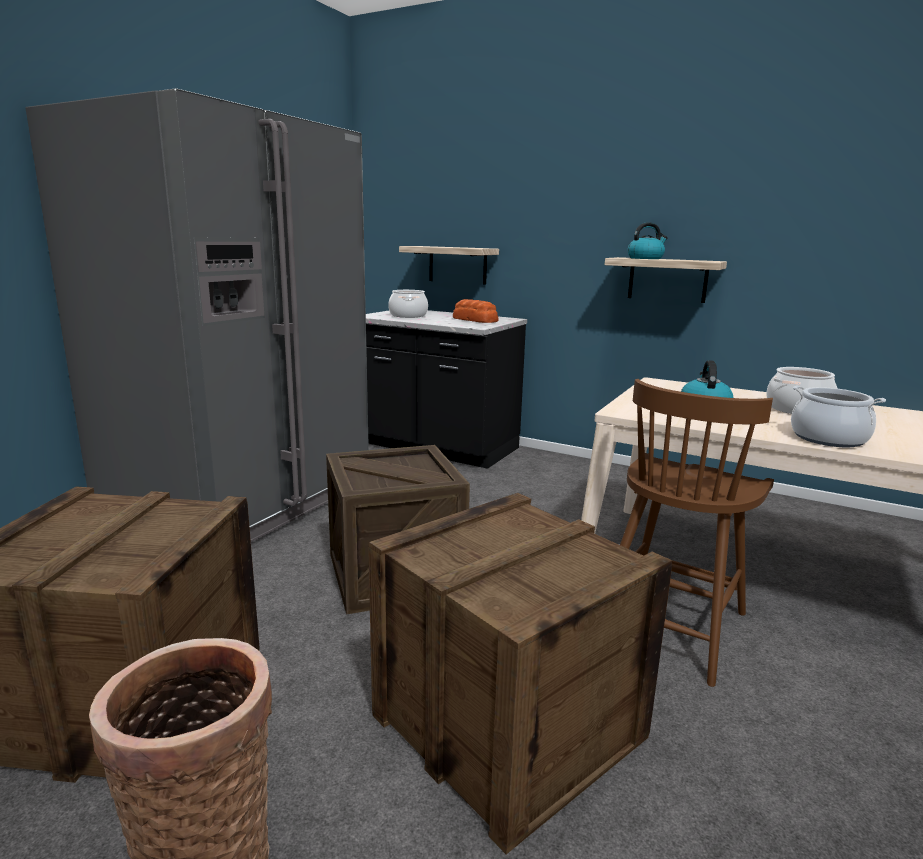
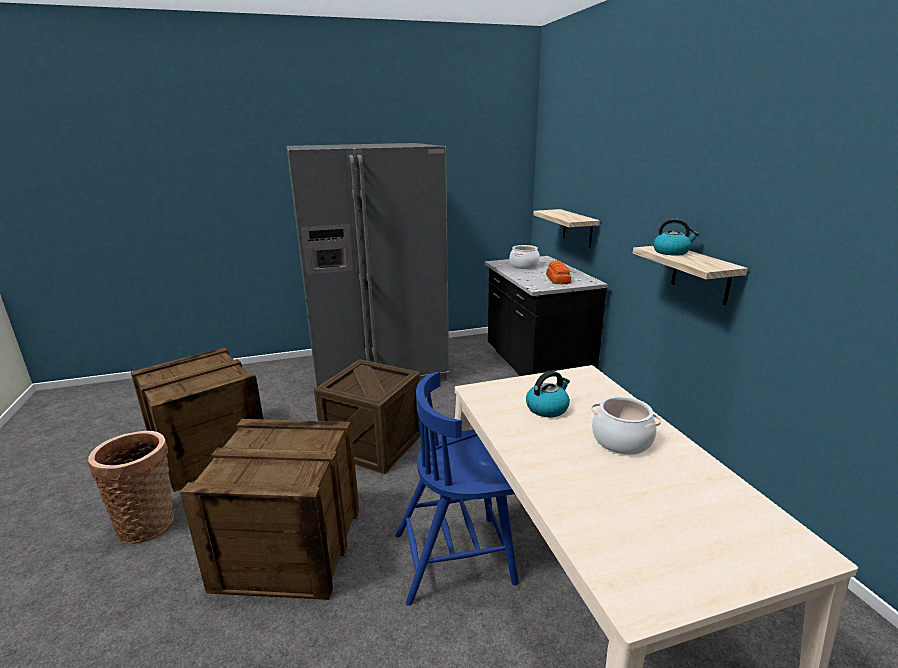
camera: 45 degrees right, 5 degrees up
(670, 623) = (456, 557): brown chair -> blue chair
(828, 438) = (550, 473): cooking pot -> none

